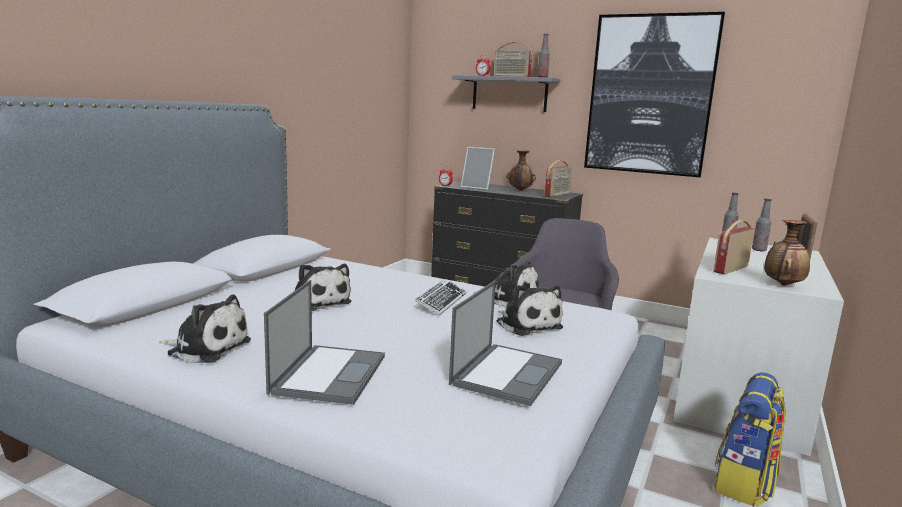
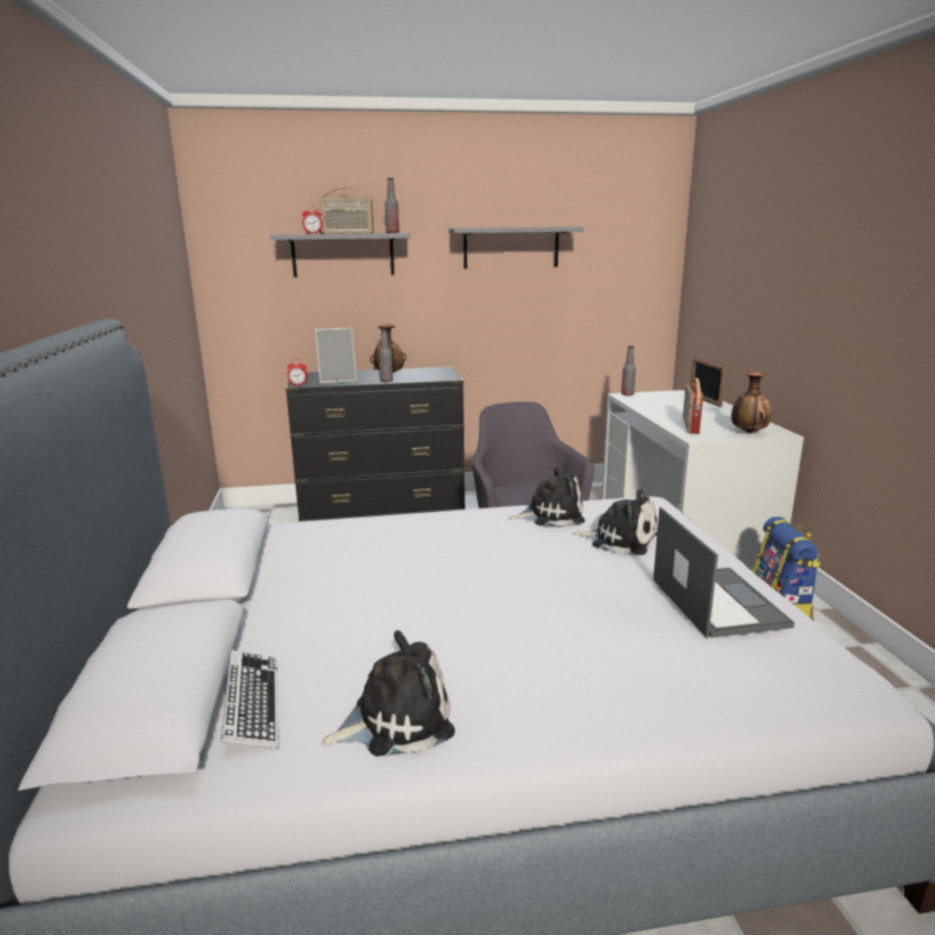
camera: 35 degrees left, 5 degrees up
(319, 302) = (385, 593): plush toy -> none
(329, 373) = (594, 681): laptop -> none
(441, 301) = (503, 542): keyboard -> keyboard (252, 705)
(557, 195) = (437, 373): radio -> none
(650, 95) = (511, 247): picture -> grey shelf
(758, 250) = (664, 399): bottle -> bottle (386, 381)

